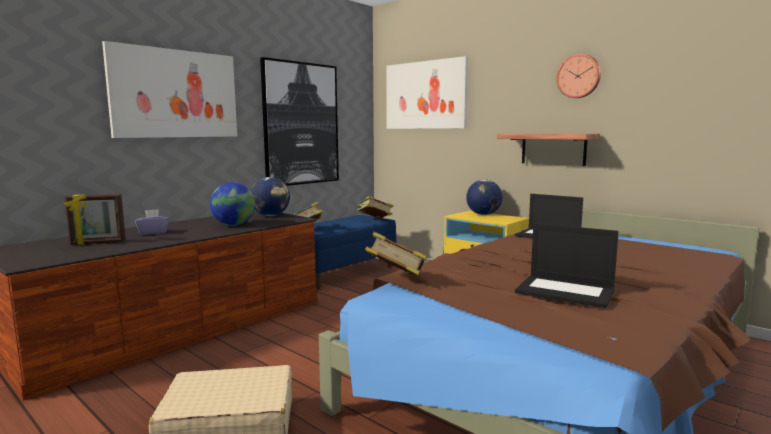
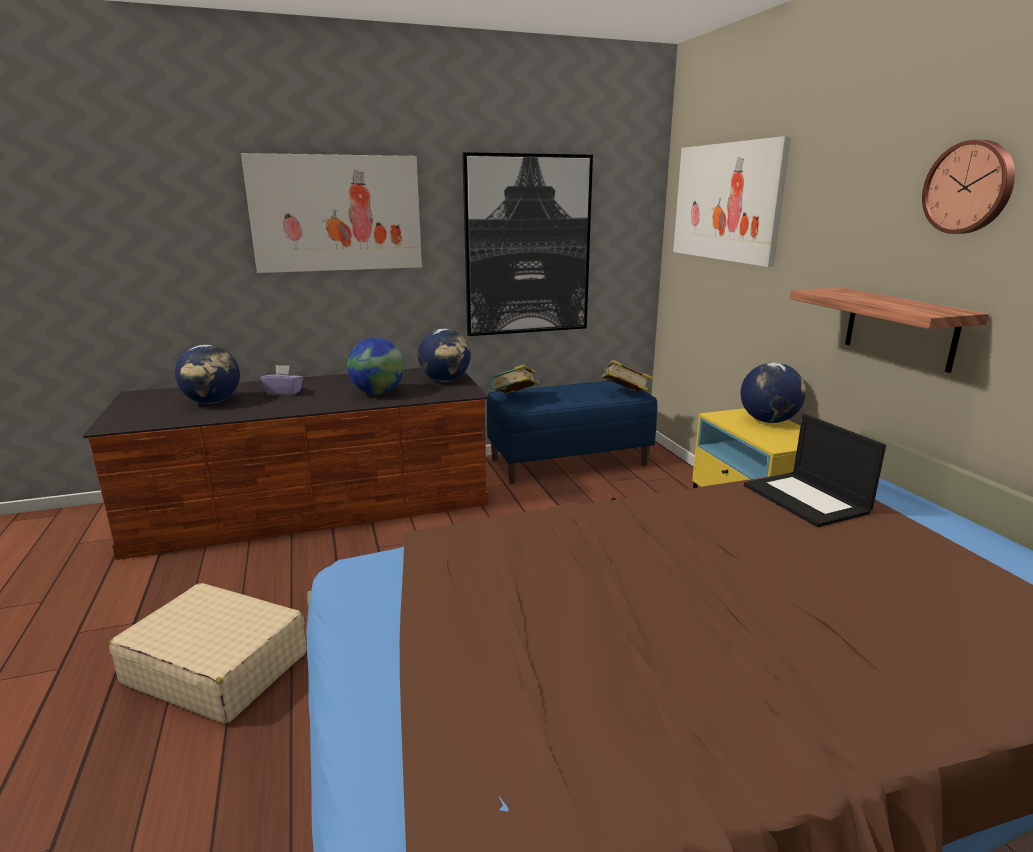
camera: 30 degrees right, 10 degrees up
(98, 243) = (213, 402): picture frame -> globe
(395, 280) = (412, 545): book -> none
(566, 291) = (599, 657): laptop -> none

